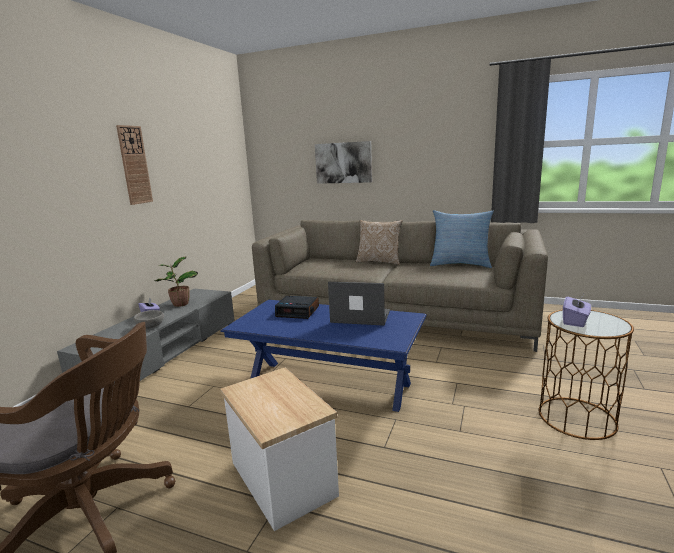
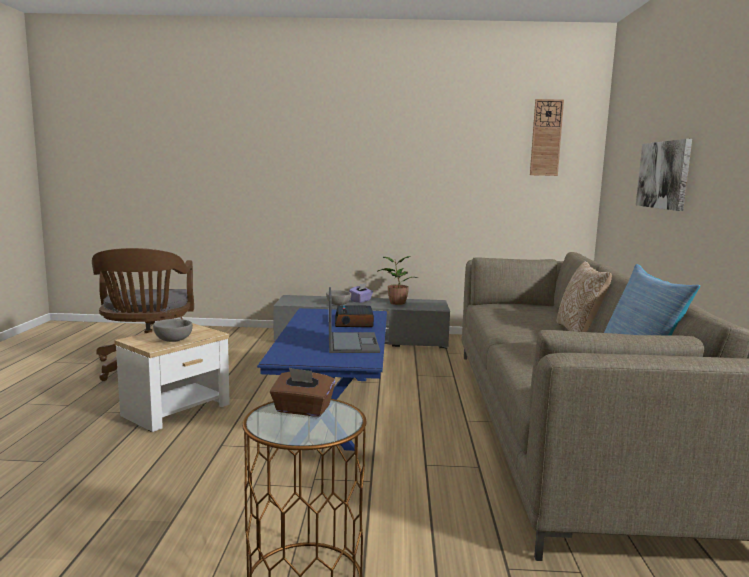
camera: 70 degrees right, 5 degrees down
(134, 165) = (400, 159): wall clock -> wall clock (546, 138)
(292, 398) = (172, 340): none -> grey bowl
(575, 321) = (302, 410): purple tissue box -> brown tissue box

